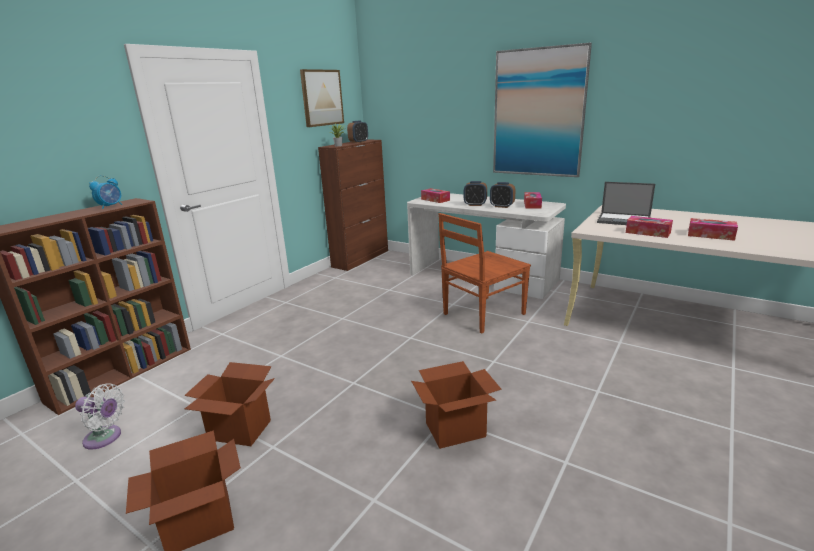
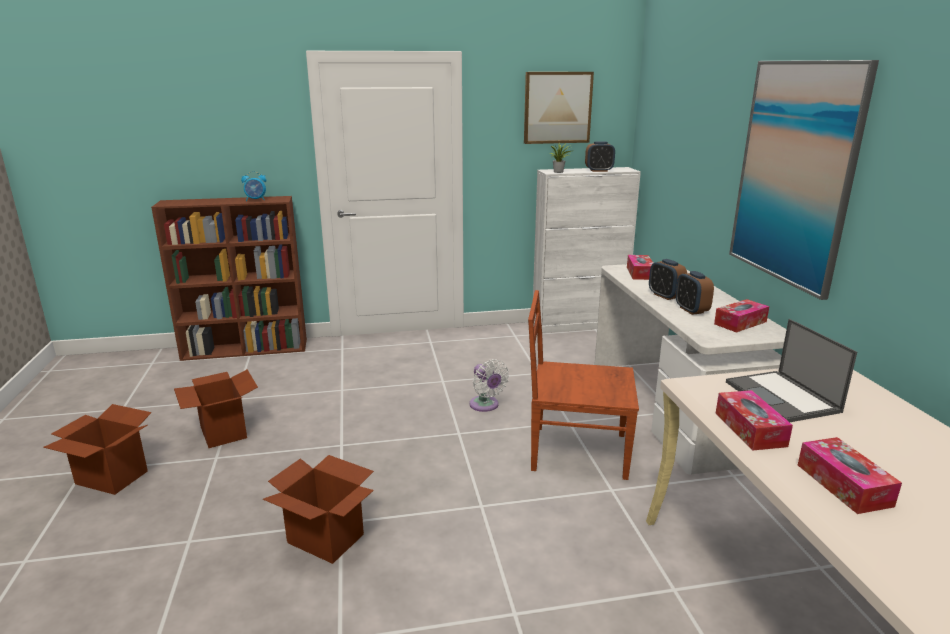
camera: 45 degrees right, 0 degrees up
(105, 438) = (170, 390): white fan -> white fan (485, 406)
(361, 258) = (579, 324): brown cabinet -> white cabinet

